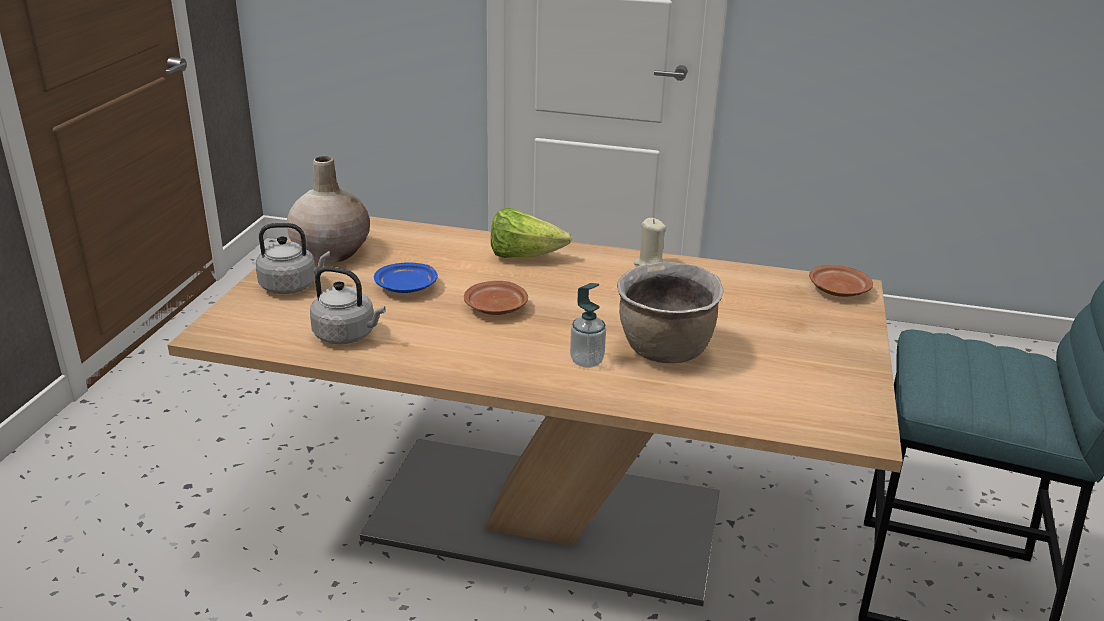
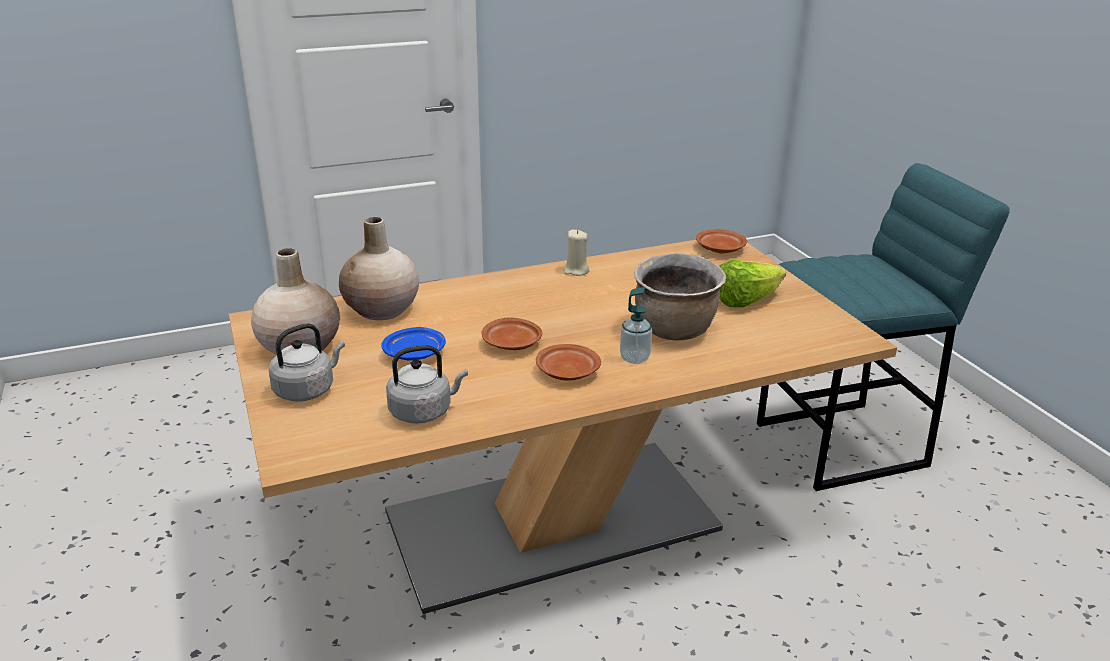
camera: 35 degrees left, 0 degrees up
(432, 243) = (382, 310): none -> beige vase
(507, 349) = (566, 372): none -> brown plate
(523, 256) = (473, 295): lettuce -> lettuce (745, 301)

